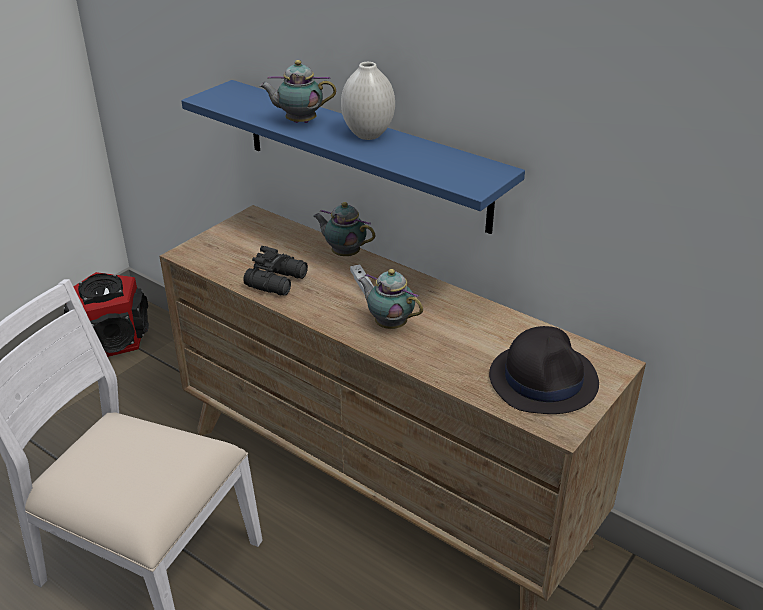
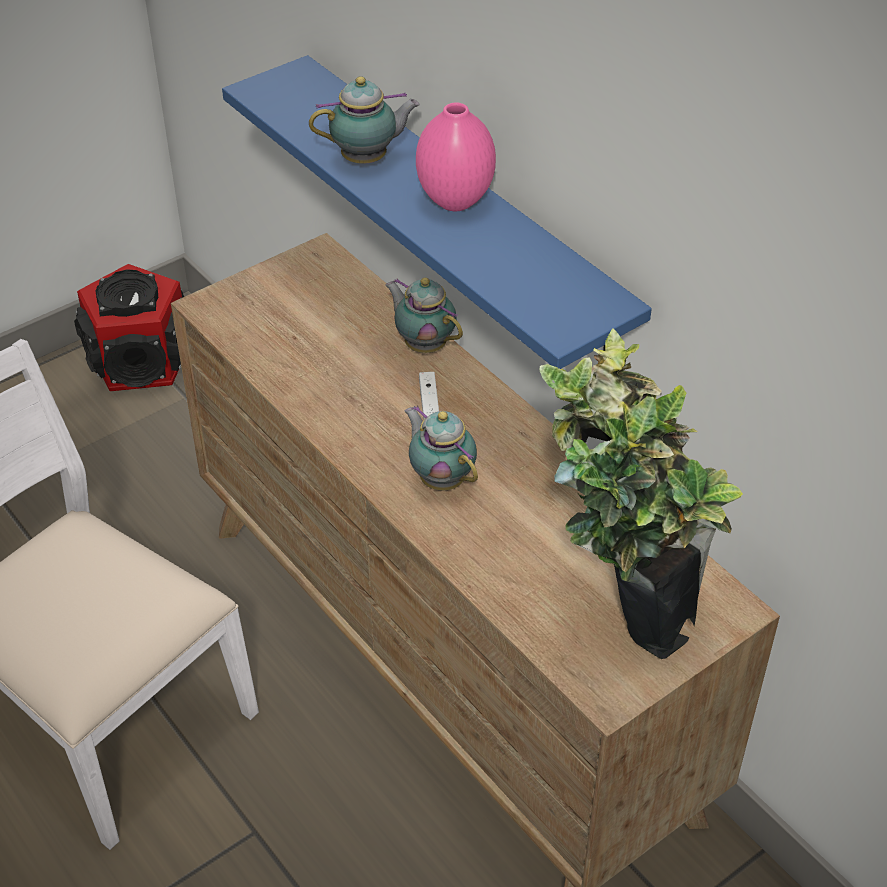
camera: 15 degrees right, 10 degrees up
(278, 281) = (316, 376): black binoculars -> none
(299, 122) = (367, 159): teapot -> teapot turned 150 degrees clockwise
(367, 135) = (454, 201): white vase -> pink vase
(543, 379) = (618, 613): black hat -> potted plant

